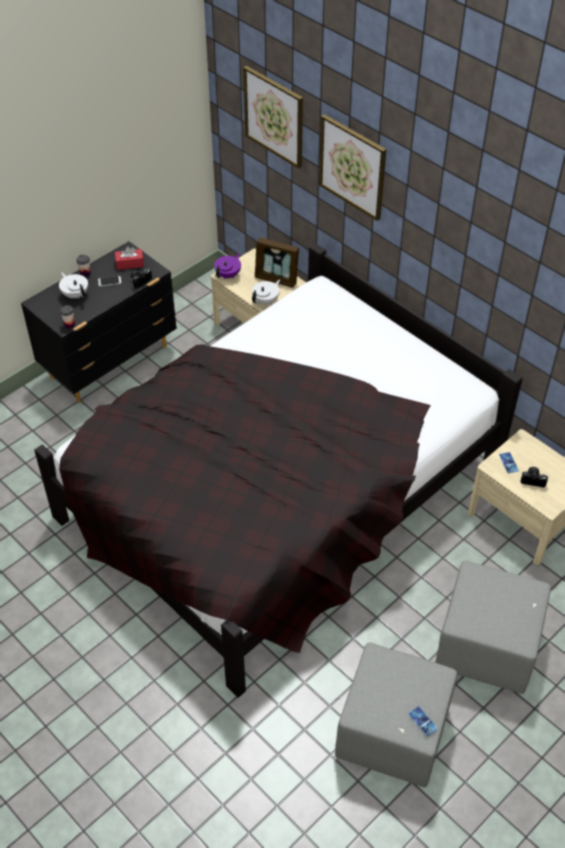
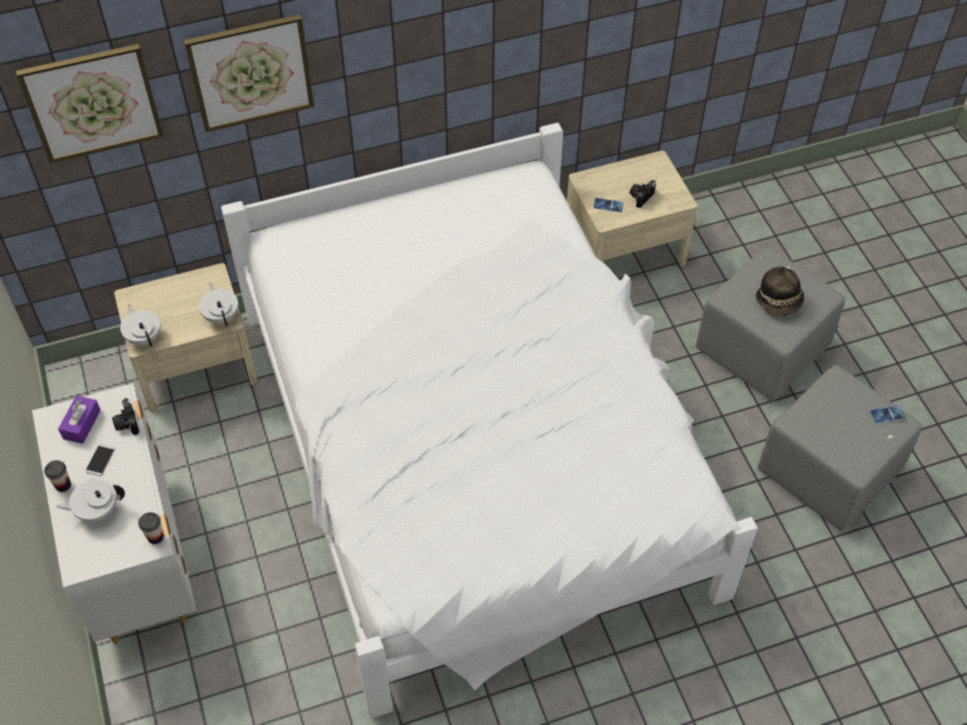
camera: 65 degrees left, 5 degrees up
(111, 362) = (136, 557): black dresser -> white dresser
(130, 263) = (81, 424): red tissue box -> purple tissue box
(228, 275) = (144, 337): purple teapot -> white teapot
(276, 279) = (190, 290): picture frame -> none
(279, 495) = (476, 450): black bed -> white bed
(492, 608) = (779, 301): none -> hat

